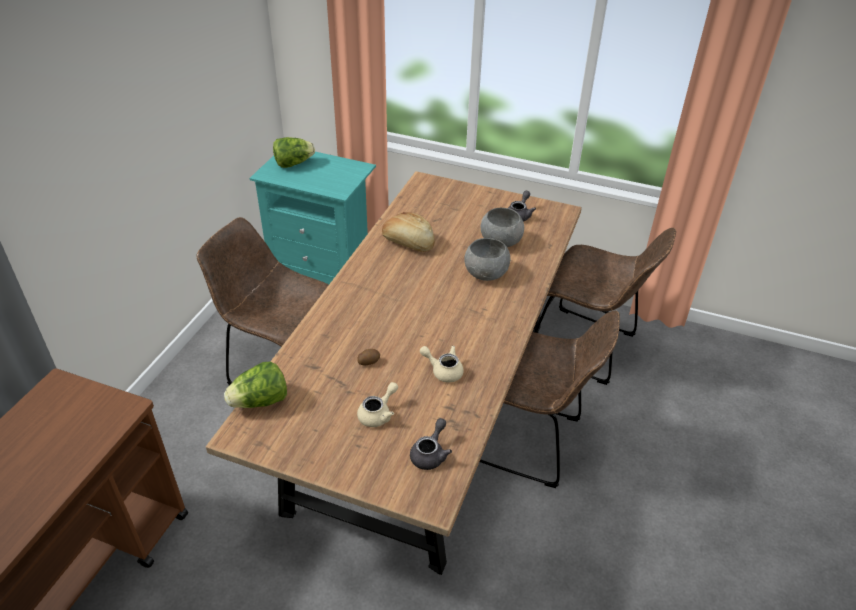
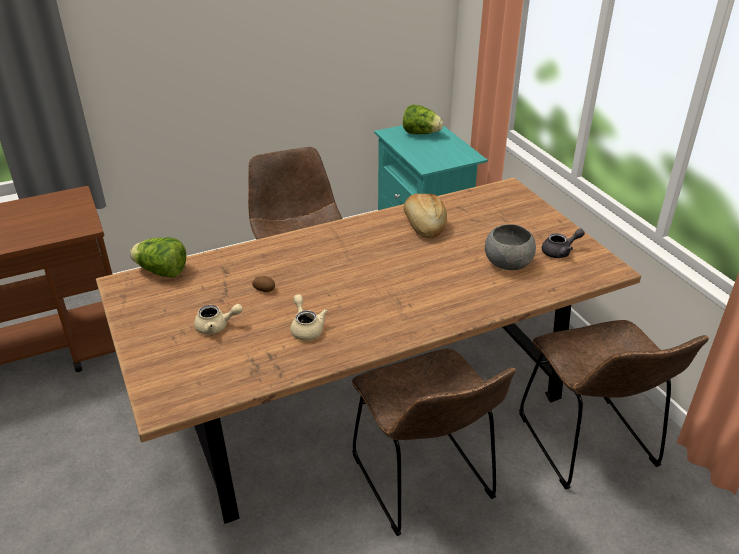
camera: 45 degrees right, 5 degrees down
(430, 454) = (207, 376): grey teapot -> none
(486, 273) = (455, 280): grey bowl -> none

